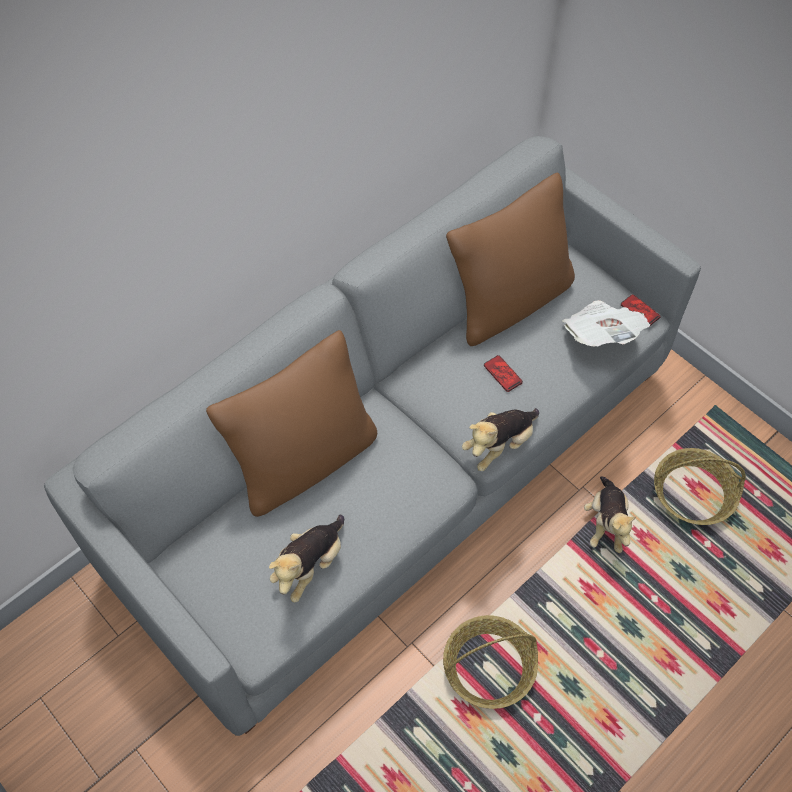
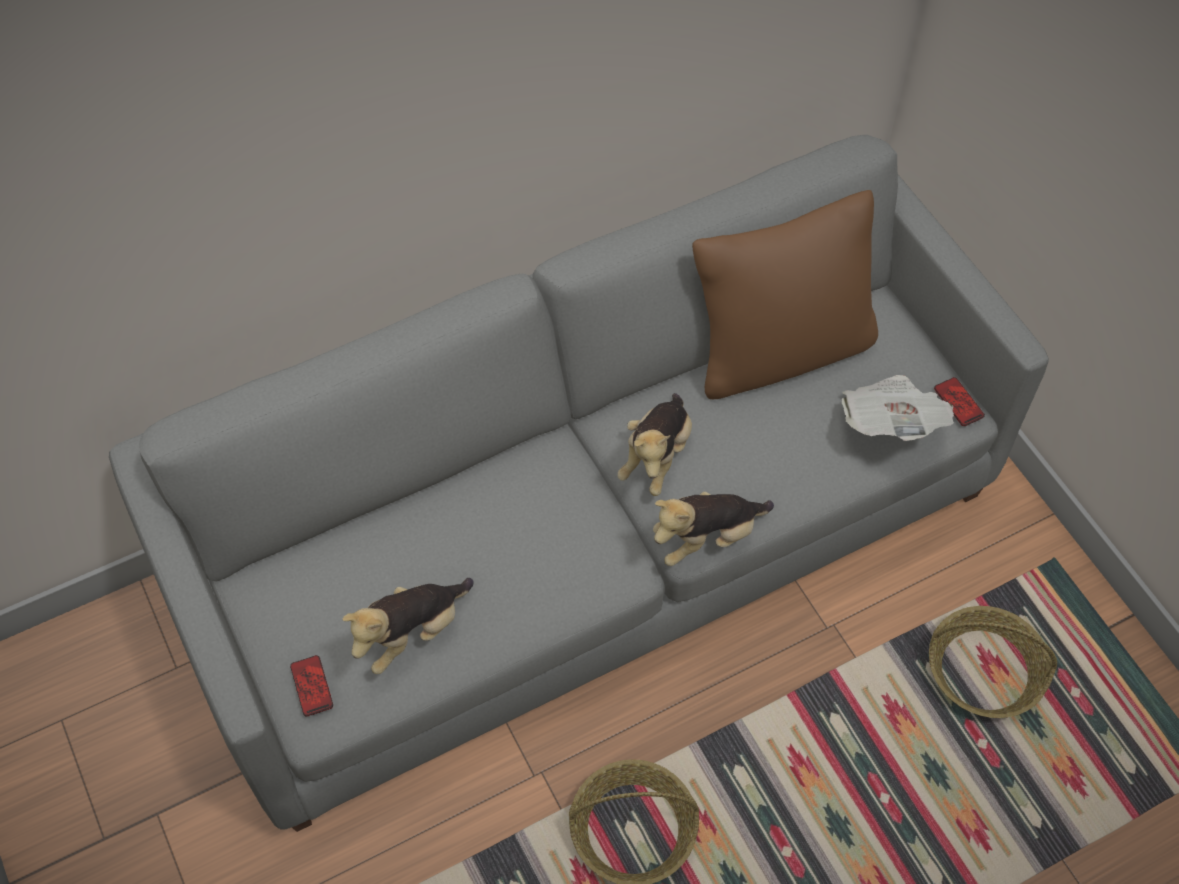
camera: 15 degrees right, 0 degrees up
(304, 461) = (446, 499): brown pillow -> none
(502, 374) = (739, 445): phone -> phone (311, 686)
(605, 523) = (849, 681): plush toy -> plush toy (656, 456)

